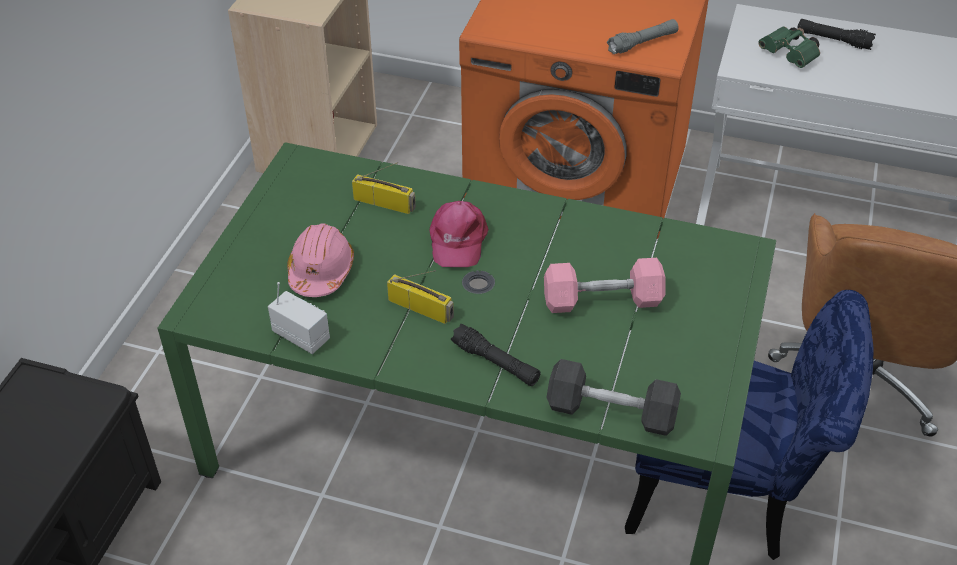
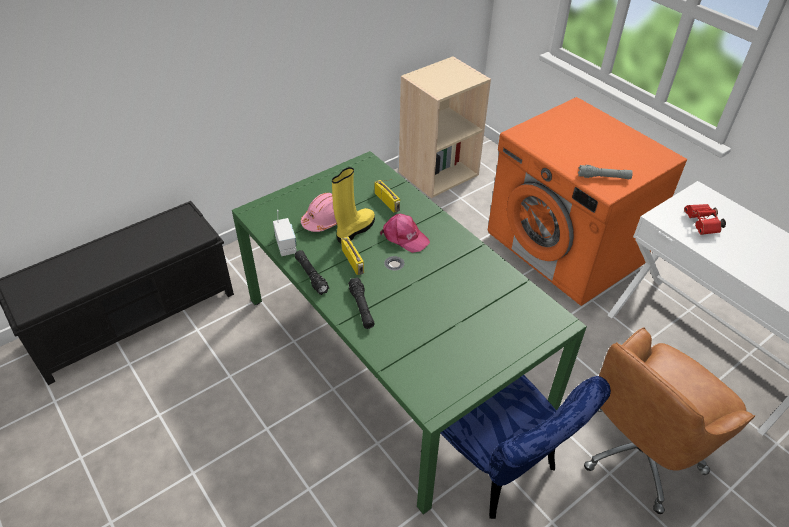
camera: 35 degrees right, 0 degrees up
(379, 264) = (355, 230): none -> yellow boot
(457, 240) = (404, 237): pink cap -> pink cap turned 90 degrees counterclockwise
(602, 300) = (449, 306): pink dumbbell -> none
(611, 412) = (394, 365): grey dumbbell -> none
(790, 56) = (702, 225): green binoculars -> red binoculars
(833, 40) = (744, 228): black flashlight -> black flashlight (311, 276)

